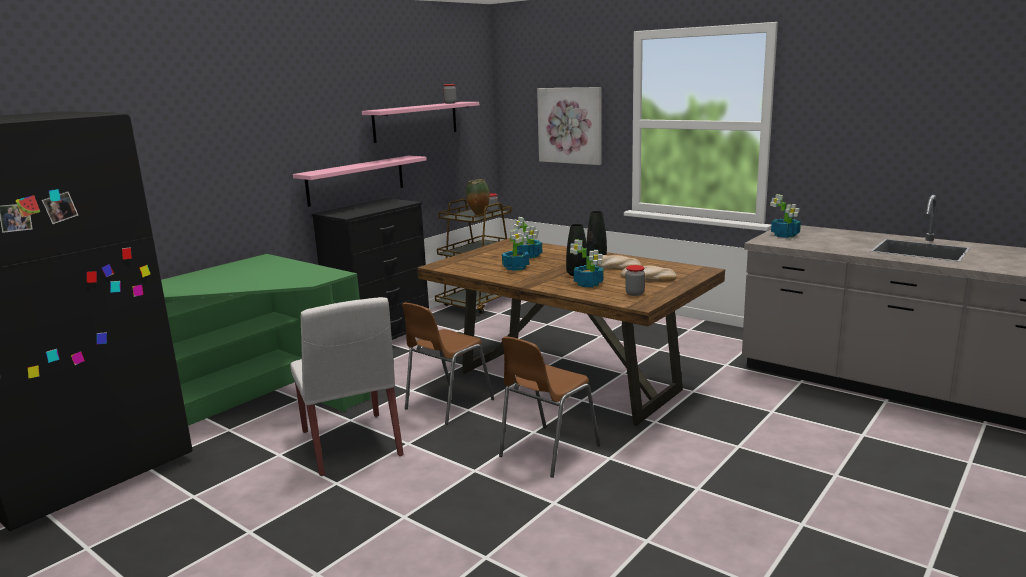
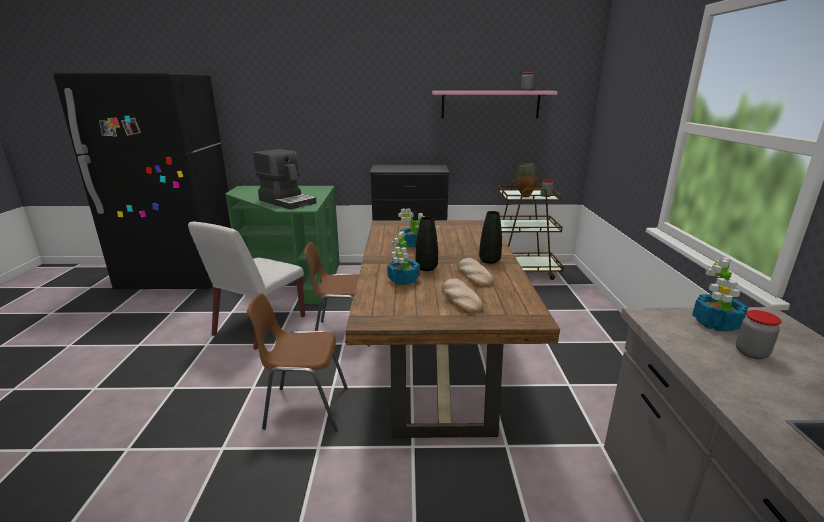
camera: 50 degrees right, 5 degrees up
(284, 277) = (287, 201): none -> coffee machine
(356, 180) = (419, 146): pink shelf -> none
(529, 256) = (452, 239): potted plant -> none
(570, 125) = (635, 123): picture -> none
(635, 293) = (399, 307): jar -> jar (751, 353)

